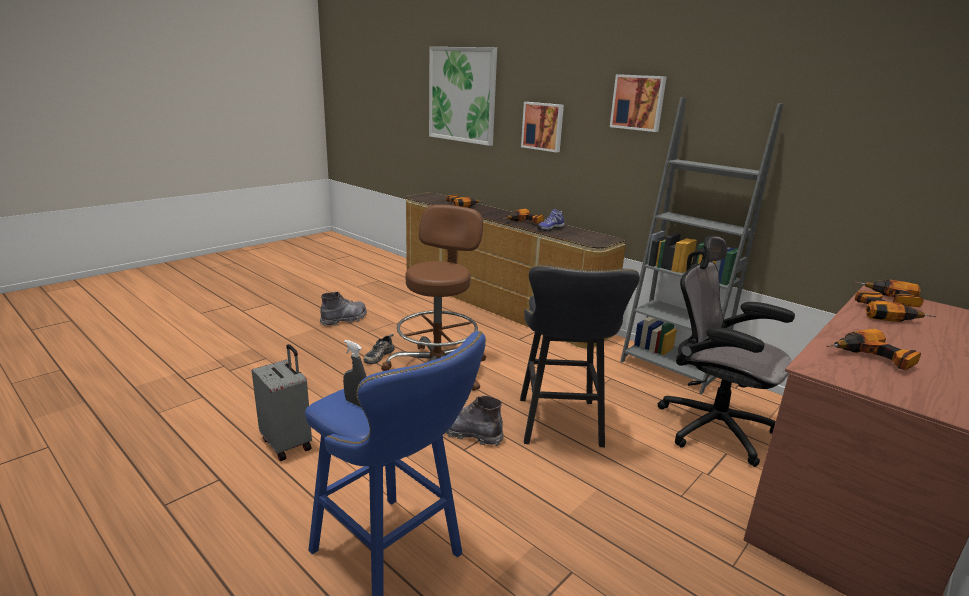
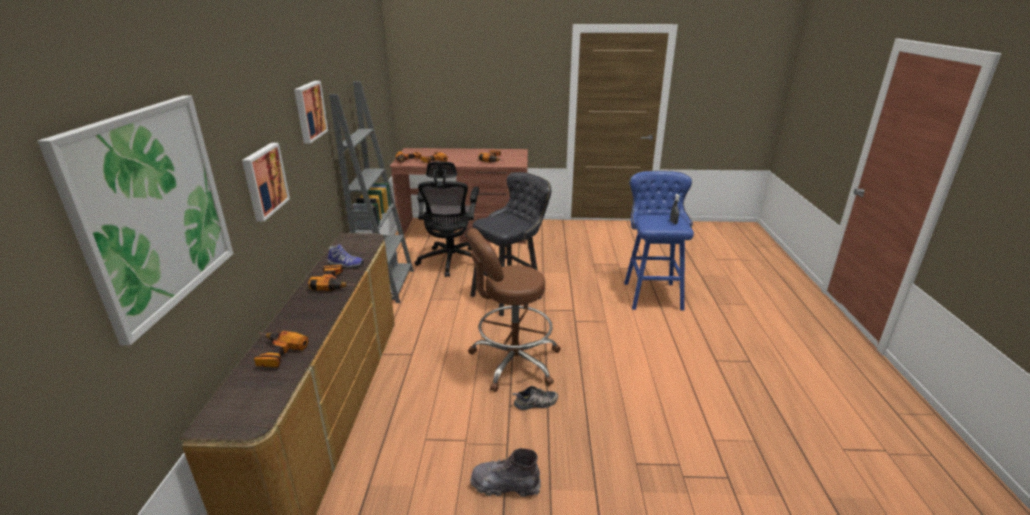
camera: 130 degrees left, 5 degrees up
(288, 443) = (665, 361): grey suitcase -> none
(469, 433) = (559, 315): grey boot -> none

